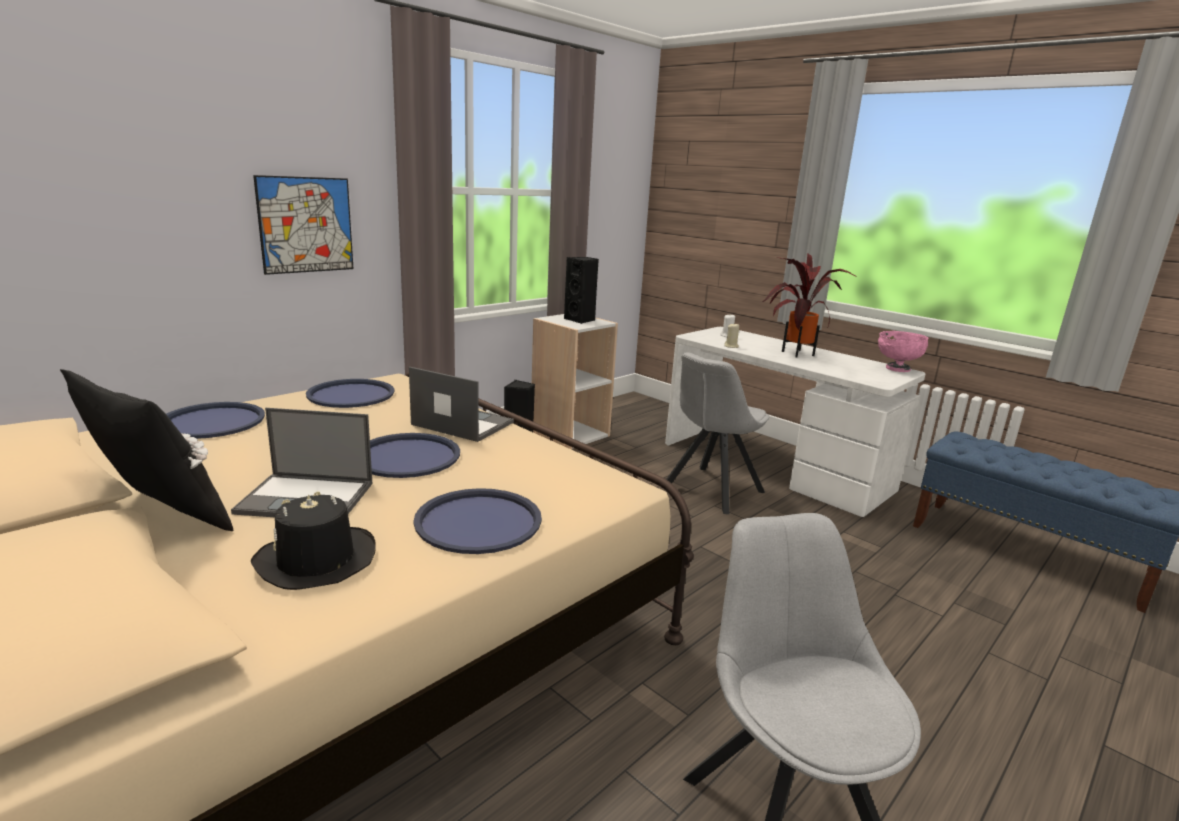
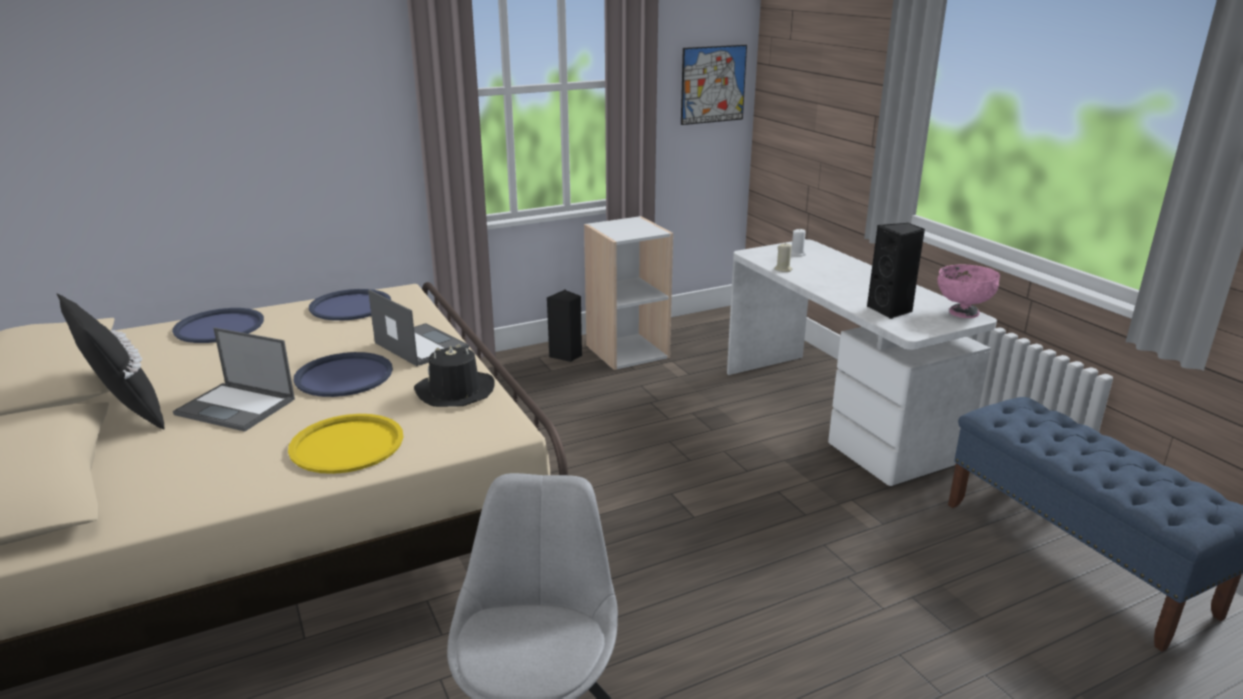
camera: 20 degrees right, 5 degrees up
(306, 225) = (328, 139): picture -> picture (713, 84)
(315, 560) = (202, 461): black hat -> black hat (454, 391)
(478, 522) = (347, 445): blue tray -> yellow tray
(580, 320) = (634, 228): black speaker -> black speaker (891, 310)
(711, 490) = (734, 433): grey chair -> none
(794, 353) = (852, 283): potted plant -> none

